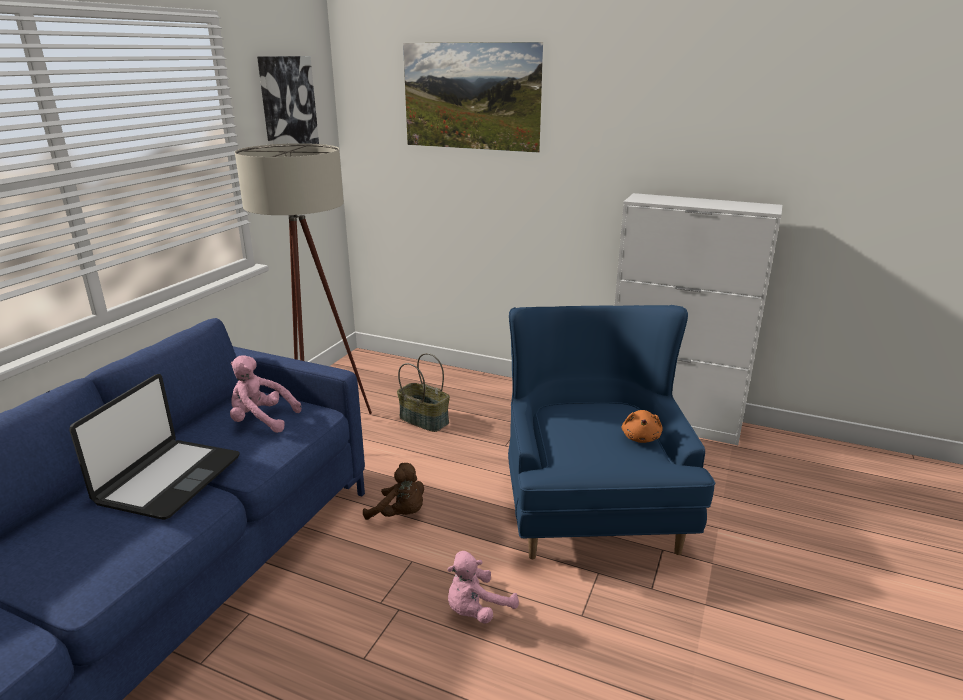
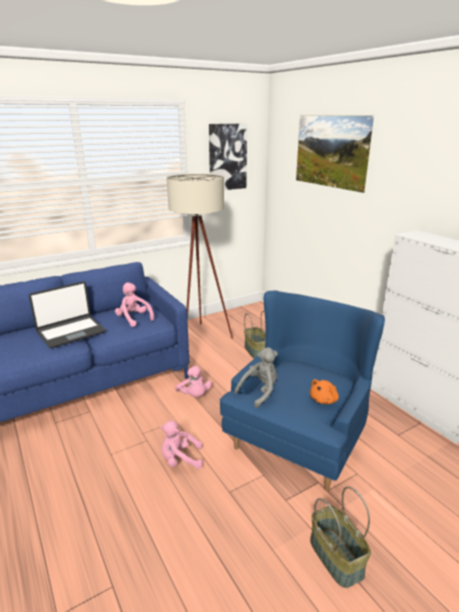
camera: 35 degrees right, 0 degrees up
(400, 514) = (194, 395): brown plush toy -> pink plush toy
(563, 457) = (260, 392): none -> grey plush toy
(760, 619) = (337, 557): none -> basket

